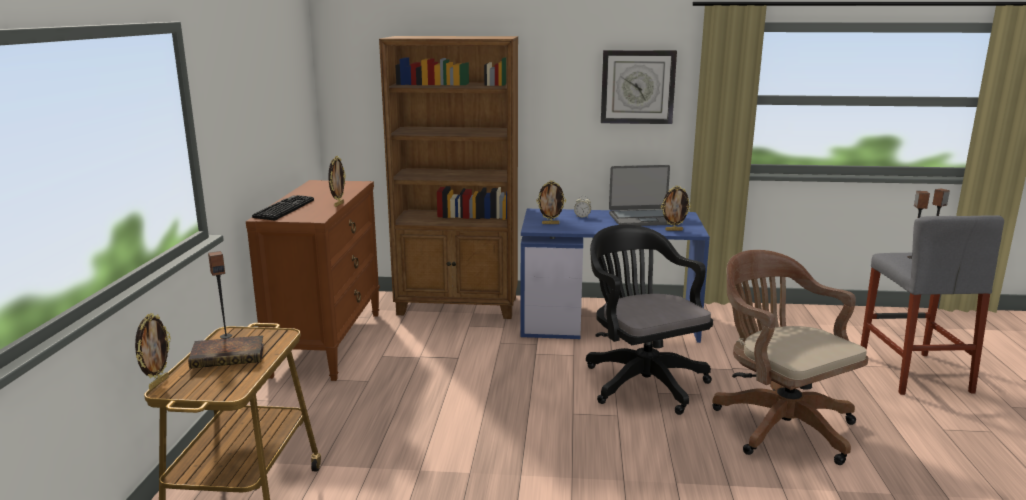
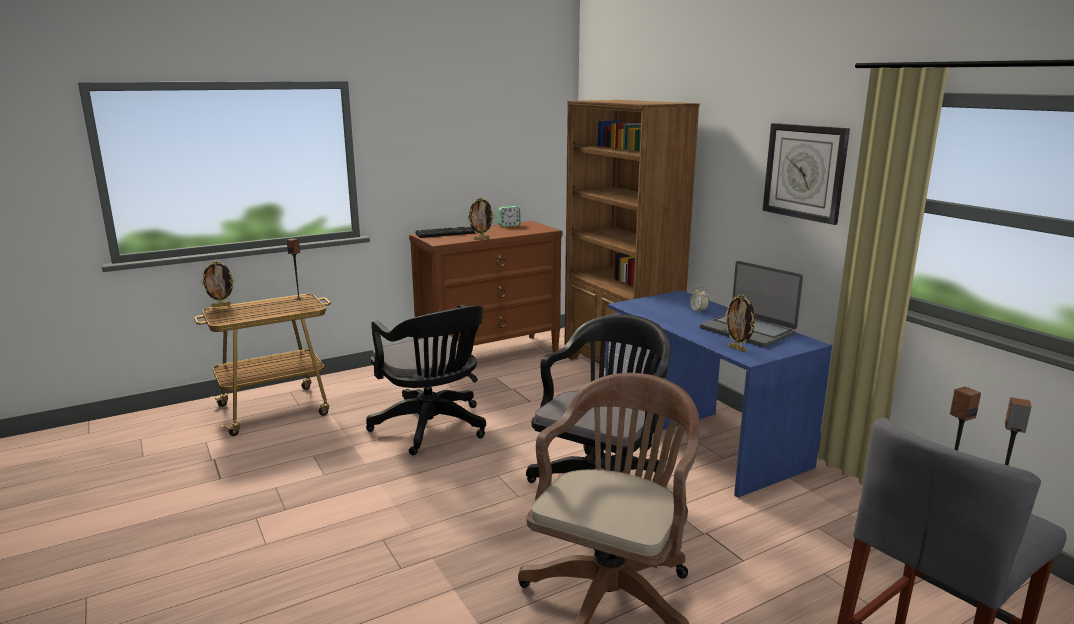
camera: 55 degrees right, 0 degrees up
(230, 356) = (269, 307): book -> none
(309, 188) = (509, 225): none -> alarm clock
(445, 417) = (432, 429): none -> black office chair
(550, 223) = (652, 306): picture frame -> none

